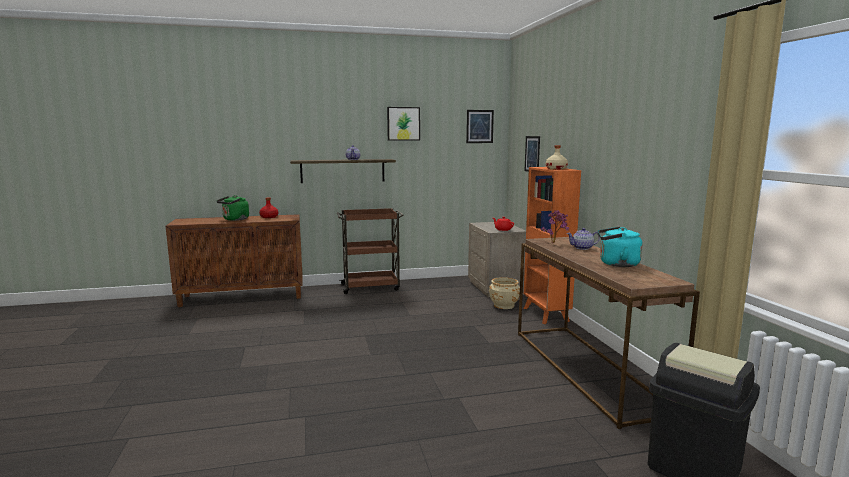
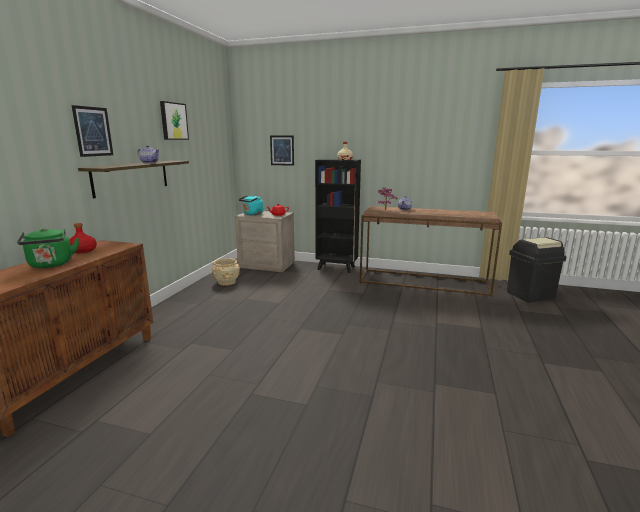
camera: 60 degrees left, 5 degrees up
(371, 287) = (184, 301): brown cart -> none
(479, 126) = (219, 126): picture -> picture (93, 131)
(504, 305) = (305, 272): beige planter -> beige planter (227, 282)
(546, 315) = (337, 268): orange bookcase -> black bookcase
(616, 264) = (448, 212): turquoise kettle -> turquoise kettle (252, 214)

